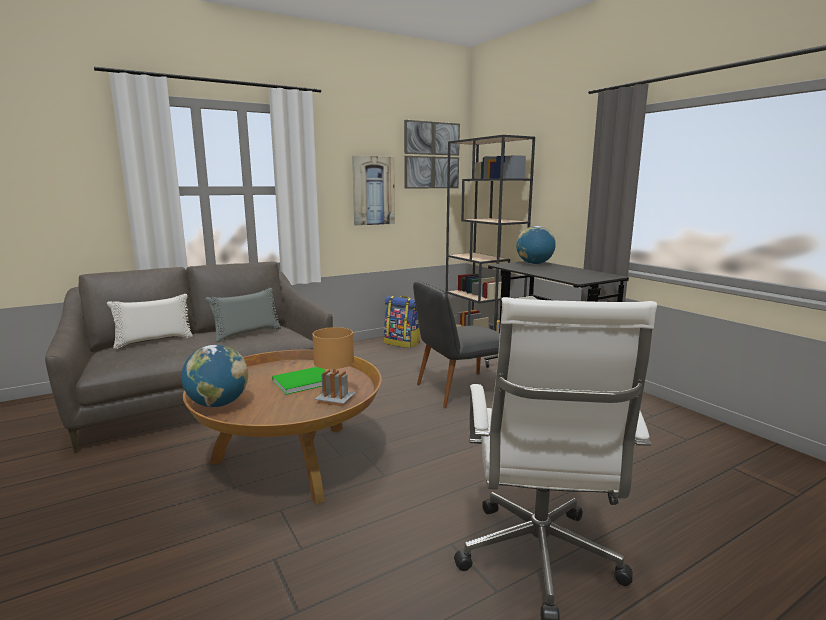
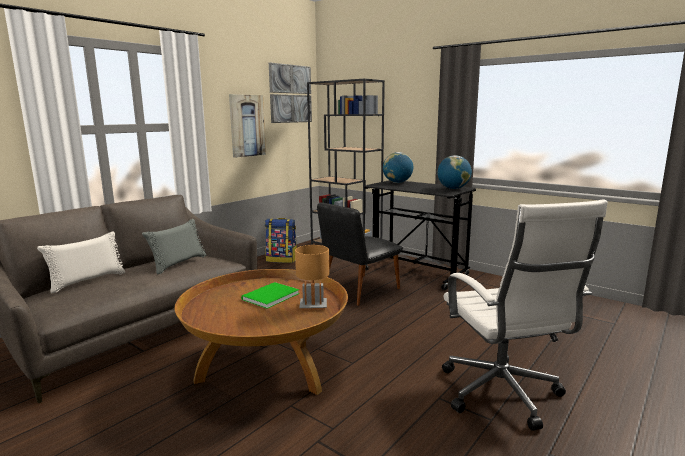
camera: 20 degrees left, 0 degrees up
(218, 404) = (217, 325): globe -> globe (453, 188)

